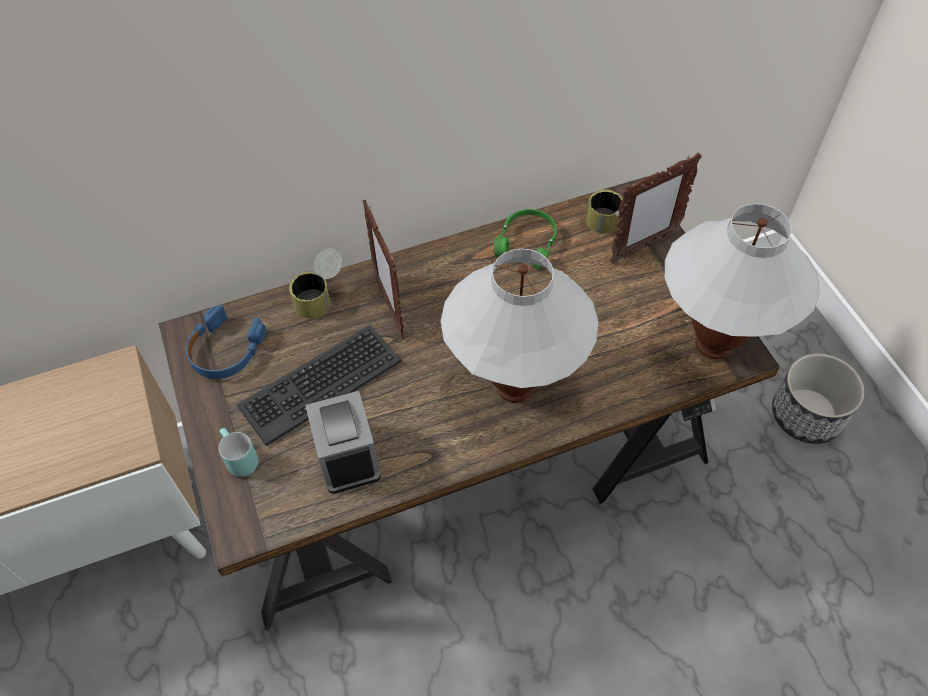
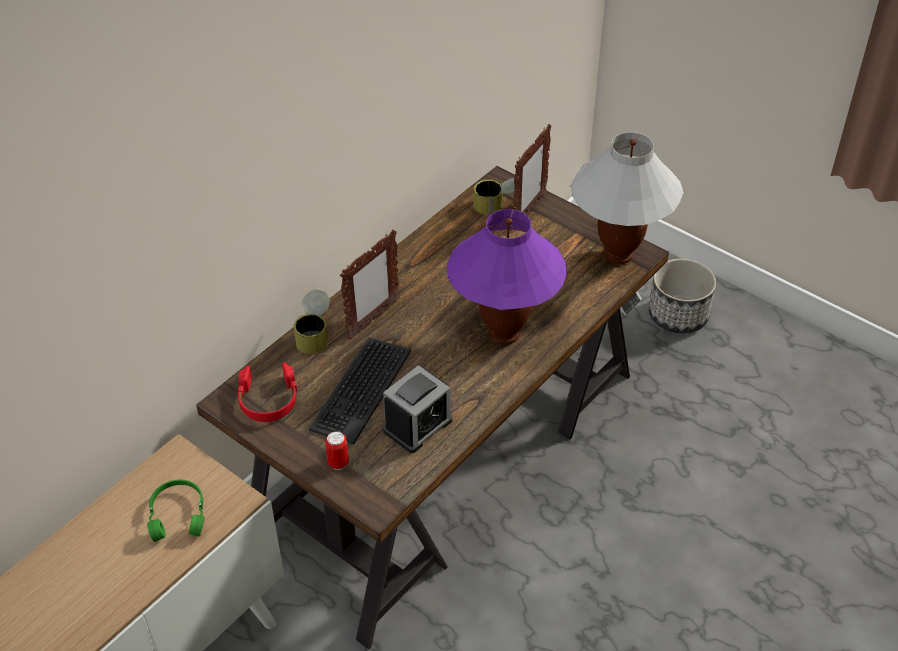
camera: 30 degrees left, 10 degrees down
(225, 350) = (268, 399): blue headphones -> red headphones
(237, 460) = (338, 463): turquoise mug -> can
(347, 455) = (418, 425): alarm clock -> alarm clock turned 90 degrees clockwise
(389, 306) = (372, 320): picture frame -> picture frame turned 90 degrees counterclockwise
(514, 387) = (503, 334): white table lamp -> purple table lamp
(527, 243) = (444, 240): green headphones -> green headphones (179, 515)

